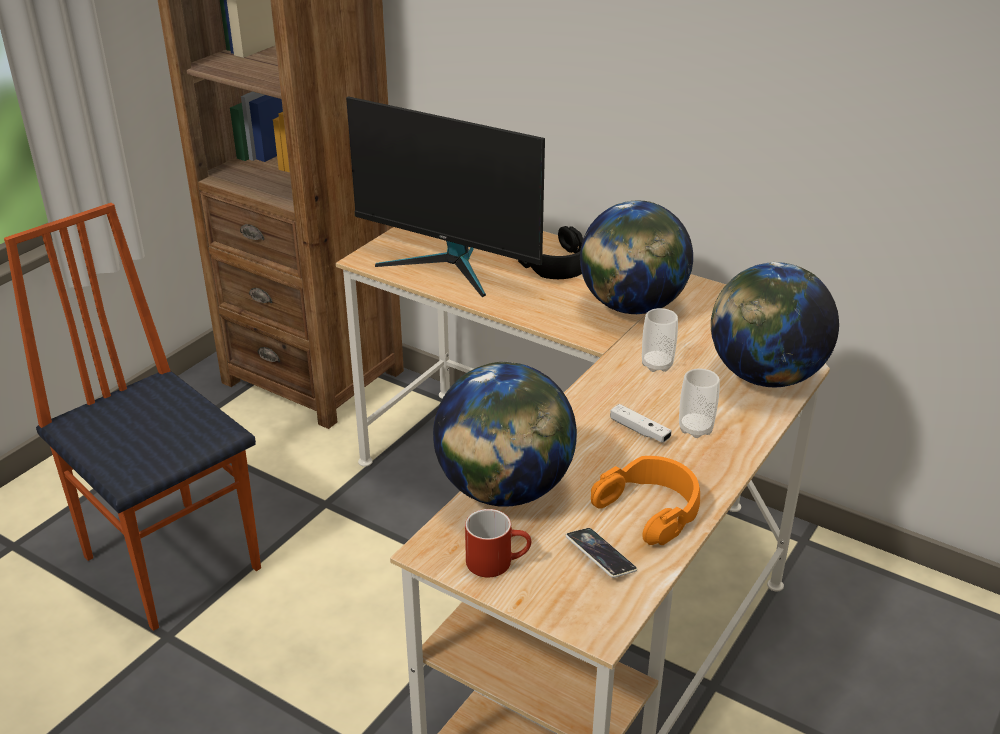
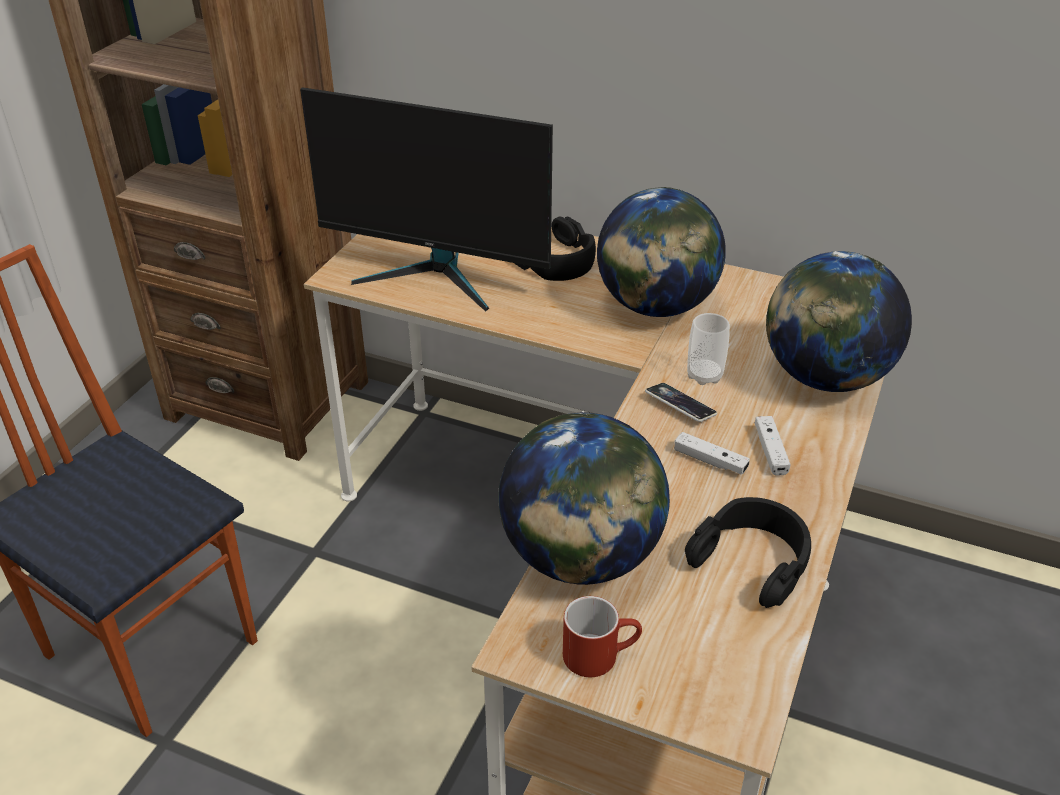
camera: 10 degrees left, 5 degrees up
(600, 556) = (715, 630): phone -> phone (680, 406)
(650, 509) = (752, 560): orange headphones -> black headphones
(695, 429) = (770, 451): cup -> white game controller

